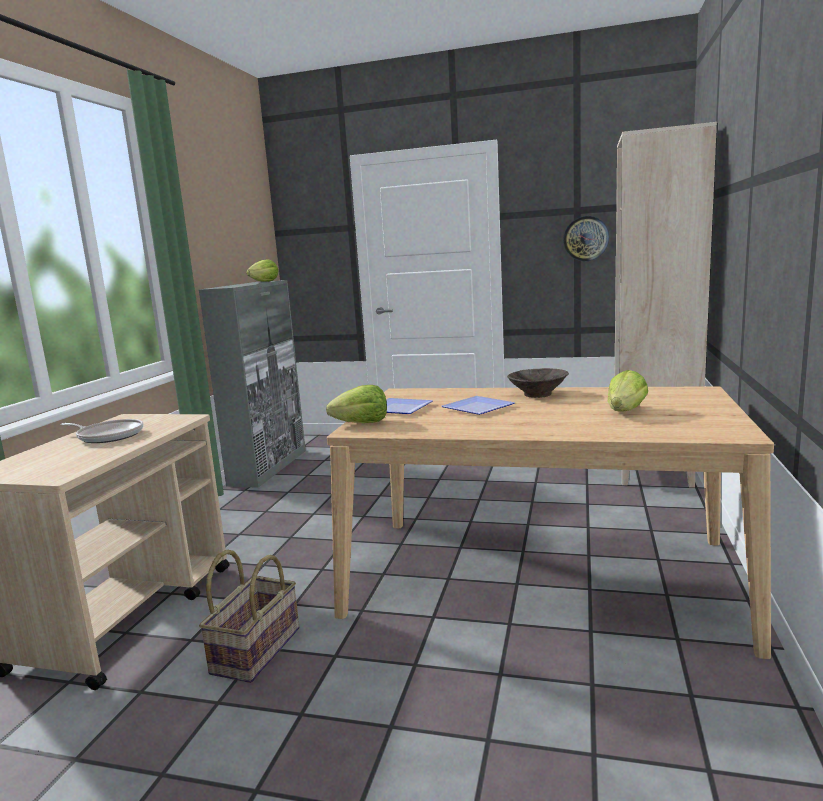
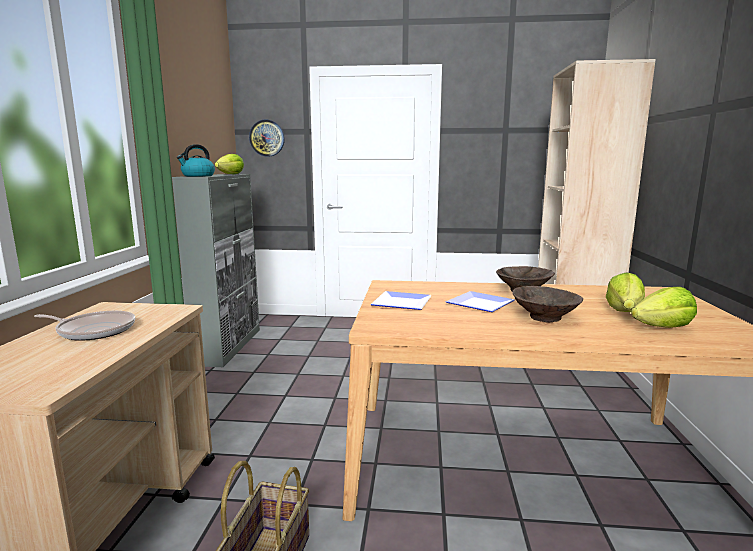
camera: 10 degrees left, 0 degrees up
(225, 286) = (198, 176): none -> kettle
(362, 423) = (376, 319): lettuce -> lettuce (662, 327)
(531, 419) = (543, 317): none -> brown bowl
(586, 238) = (511, 154): wall clock -> wall clock (267, 138)

